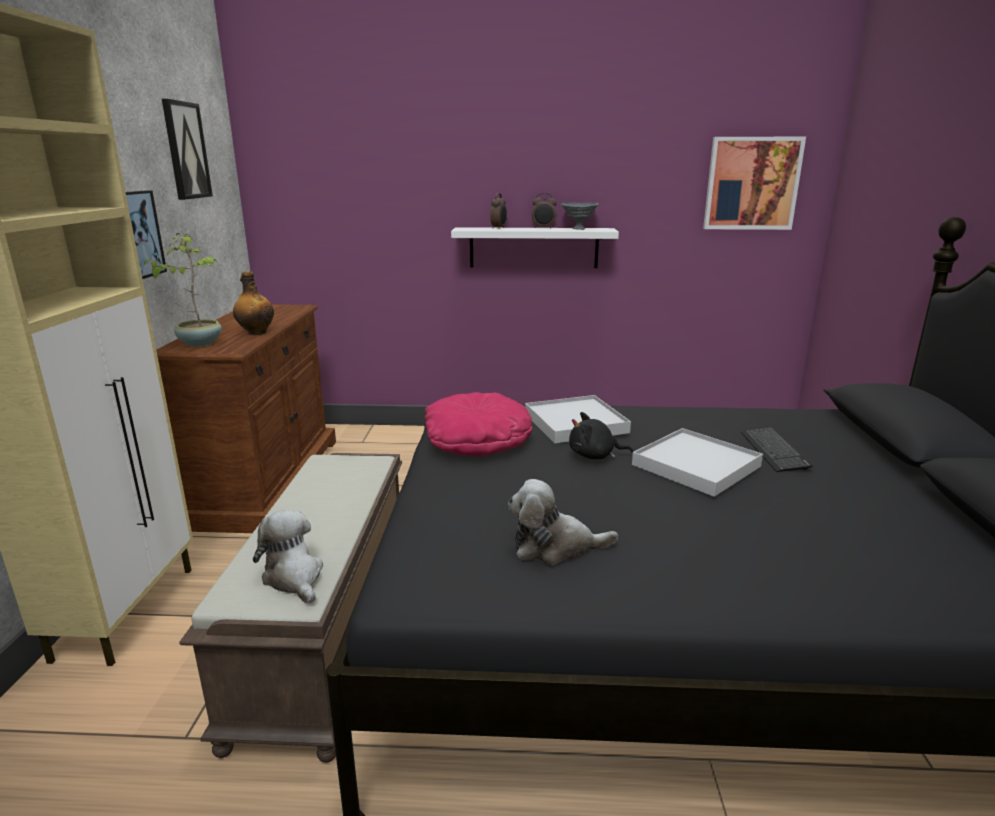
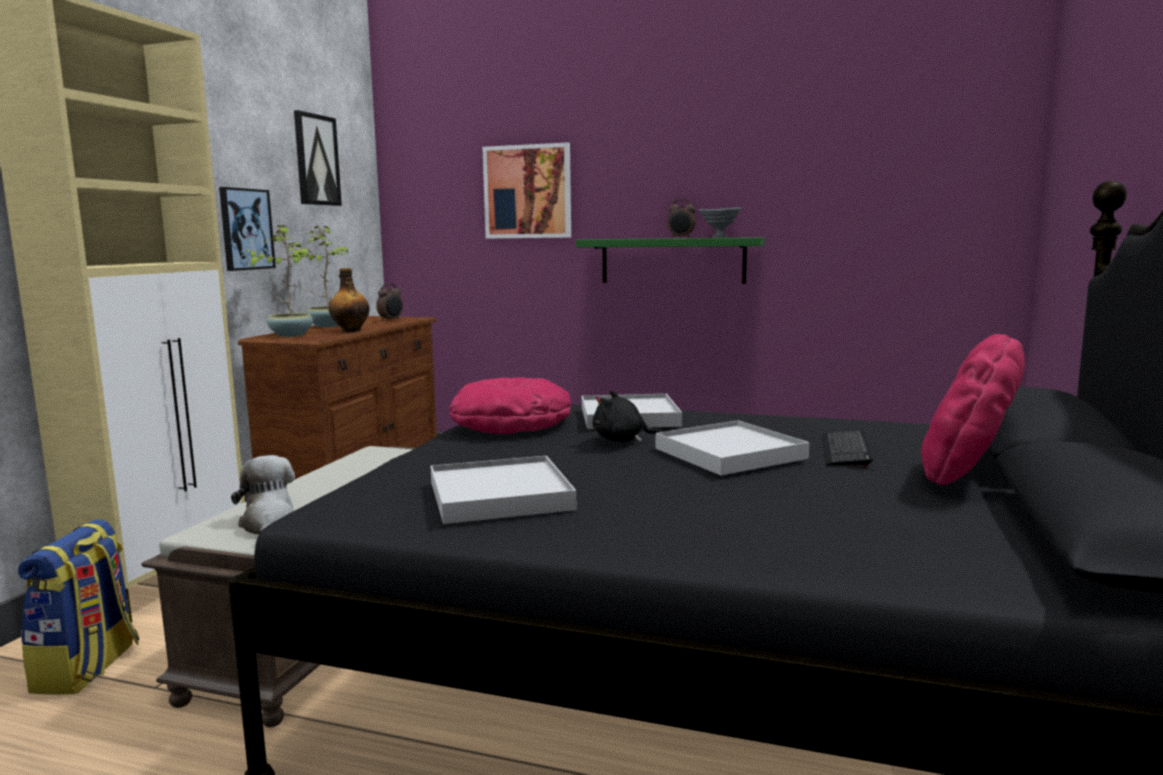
camera: 15 degrees right, 10 degrees down
(100, 728) = (88, 669): none -> backpack
(222, 324) = (327, 326): none -> potted plant
(499, 228) = (631, 238): alarm clock -> alarm clock (391, 320)
(533, 247) = (672, 260): white shelf -> green shelf
(554, 547) = (500, 496): plush toy -> white tray
(752, 183) = (931, 182): picture -> picture (528, 192)
(886, 479) = (965, 479): none -> pink pillow

